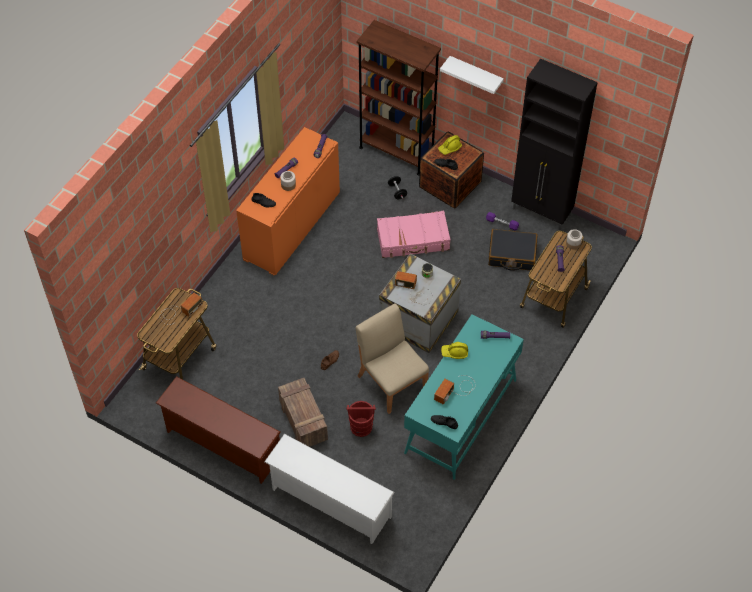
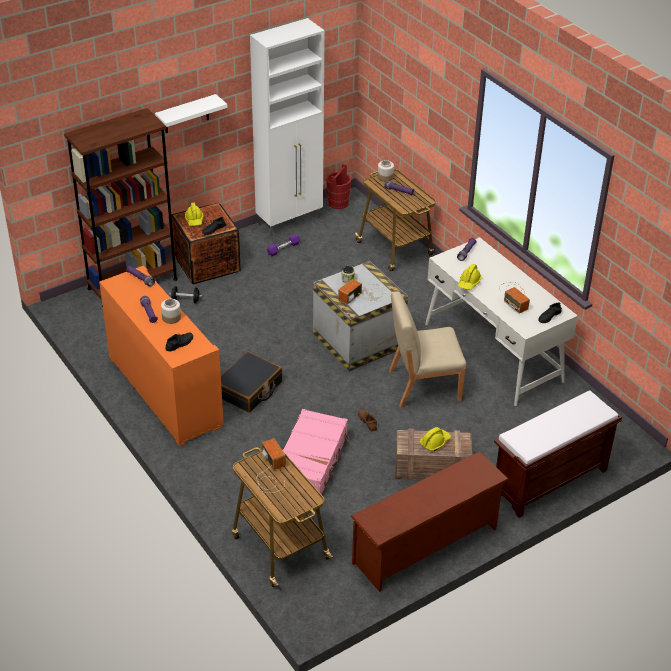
camera: 65 degrees left, 15 degrees down
(303, 406) = (435, 442): none -> yellow hard hat
(329, 503) = (549, 481): white shoe rack -> brown bench
(361, 427) = (466, 426): red bucket -> red bucket (338, 203)
(413, 240) = (256, 311): pink suitcase -> pink suitcase (312, 460)
(460, 416) = (493, 352): turquoise desk -> white desk
(512, 255) = (325, 255): black suitcase -> black suitcase (249, 389)
(542, 212) = (290, 221): black cabinet -> white cabinet

